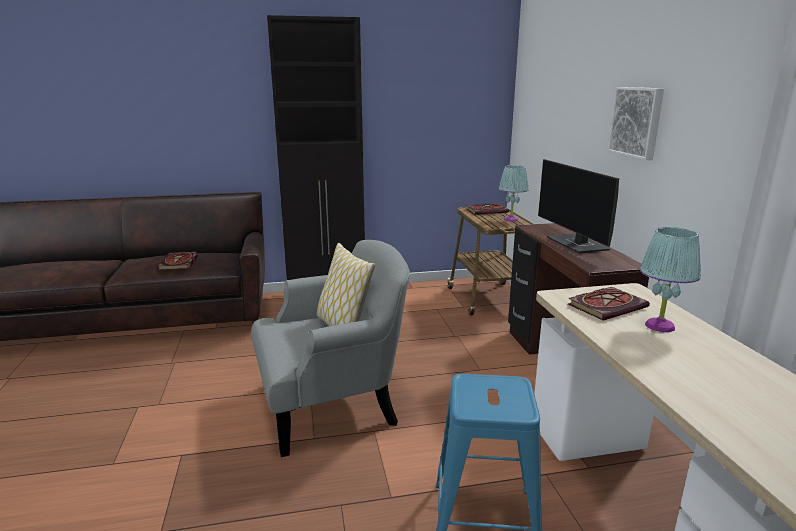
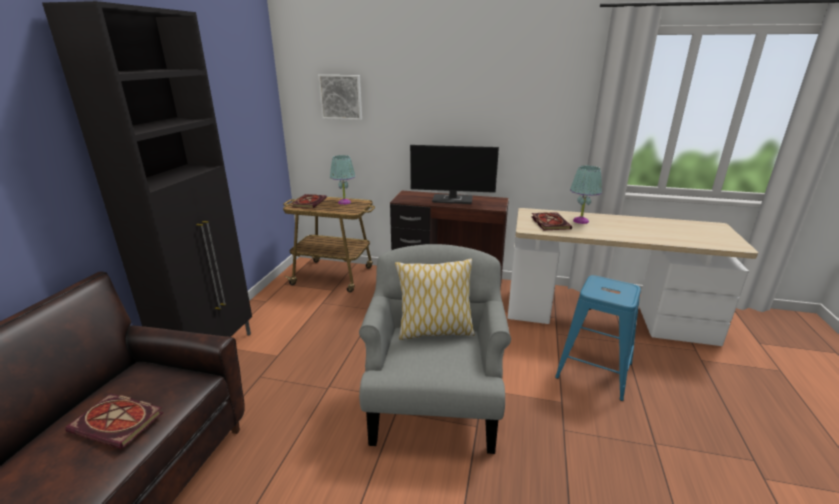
camera: 65 degrees left, 5 degrees up
(637, 122) = (471, 108): picture -> picture (341, 97)

